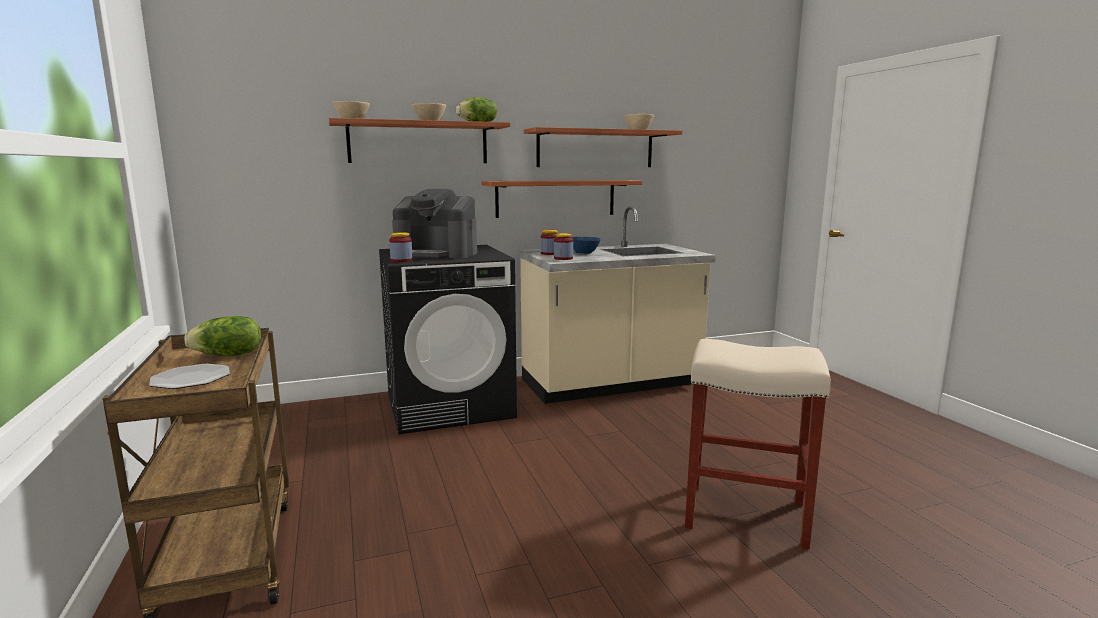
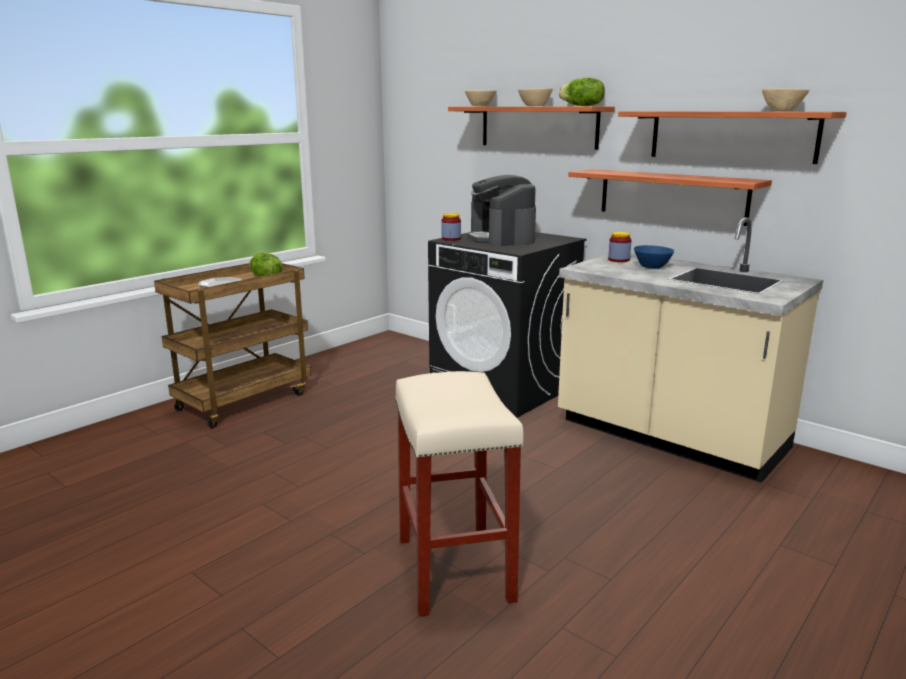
camera: 60 degrees right, 5 degrees up
(563, 258) = (599, 267): jar -> none

